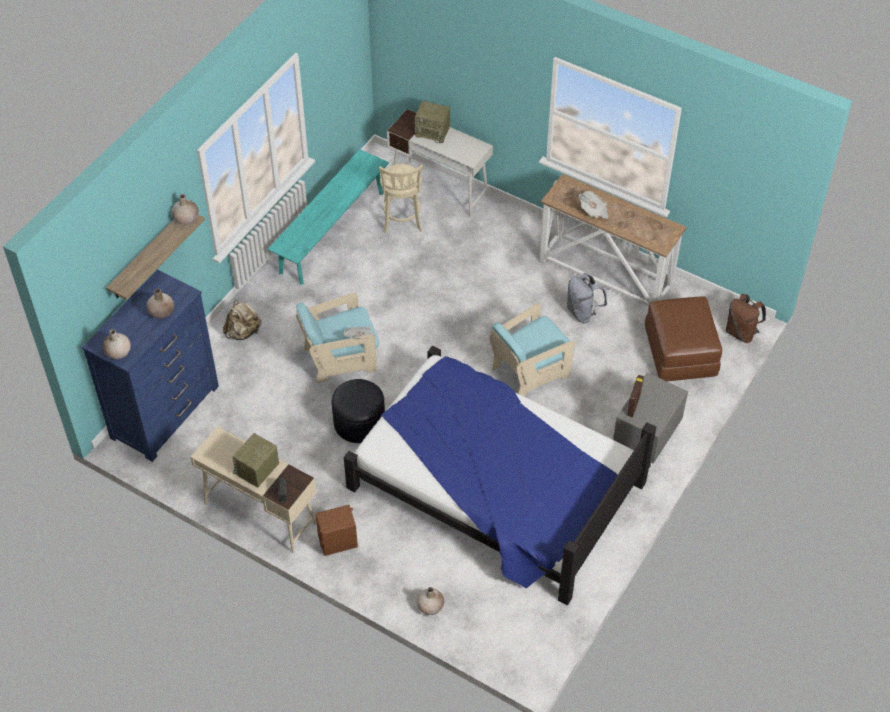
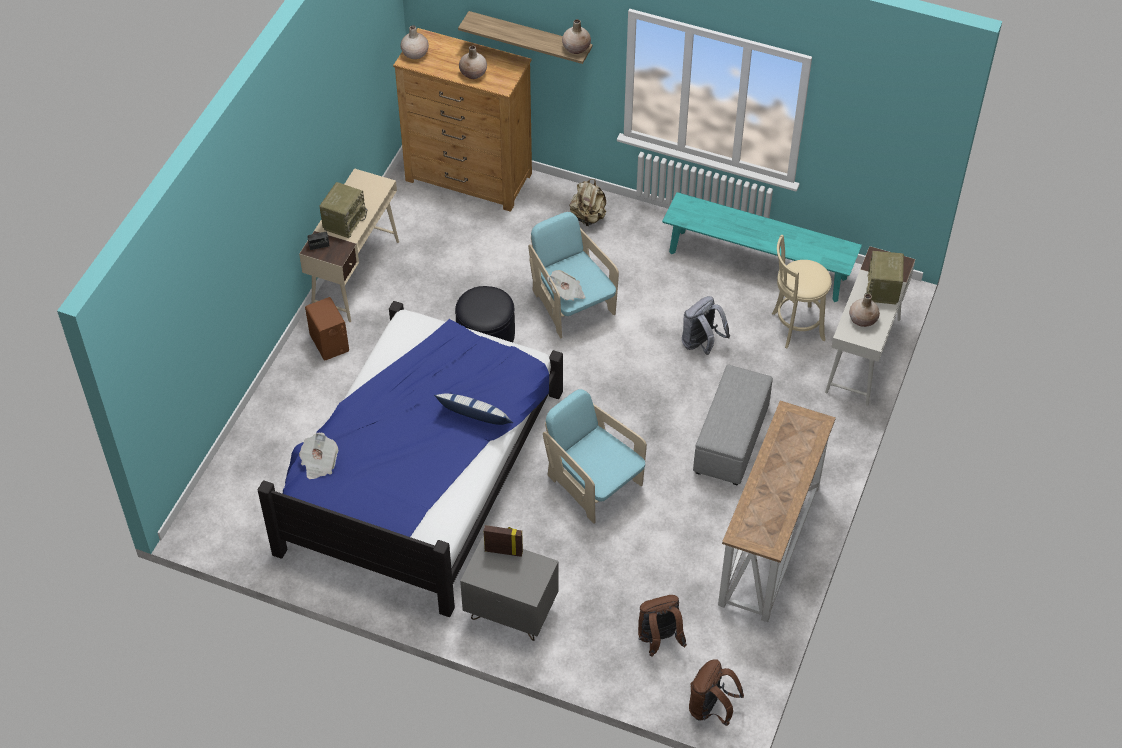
camera: 80 degrees right, 0 degrees up
(165, 412) = (469, 177): blue dresser -> brown dresser
(257, 470) = (344, 221): radio -> radio turned 90 degrees clockwise
(430, 606) = (259, 433): beige vase -> beige vase (863, 320)
(494, 409) = (474, 418): none -> pillow
(505, 280) = (731, 440): none -> grey ottoman
(583, 312) = (699, 527): grey backpack -> grey backpack (701, 344)
(593, 211) = (777, 456): newspaper -> newspaper (319, 463)
(680, 353) = (659, 640): brown ottoman -> brown backpack

